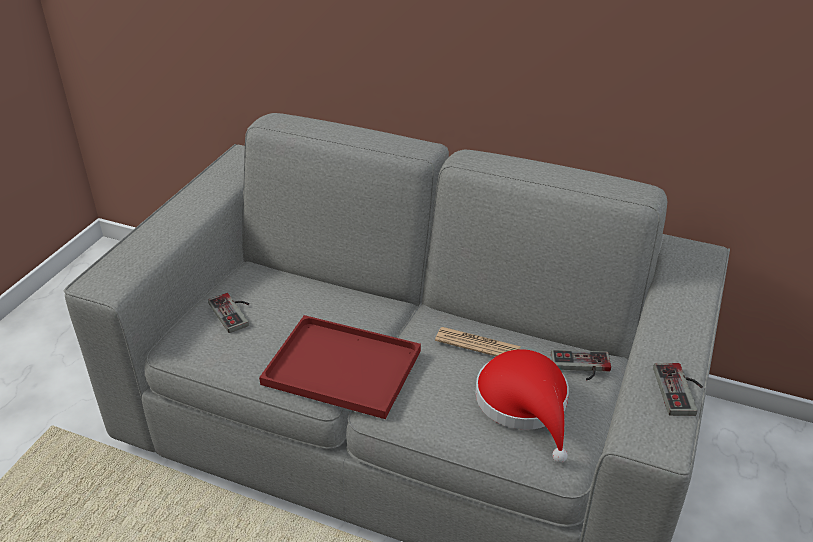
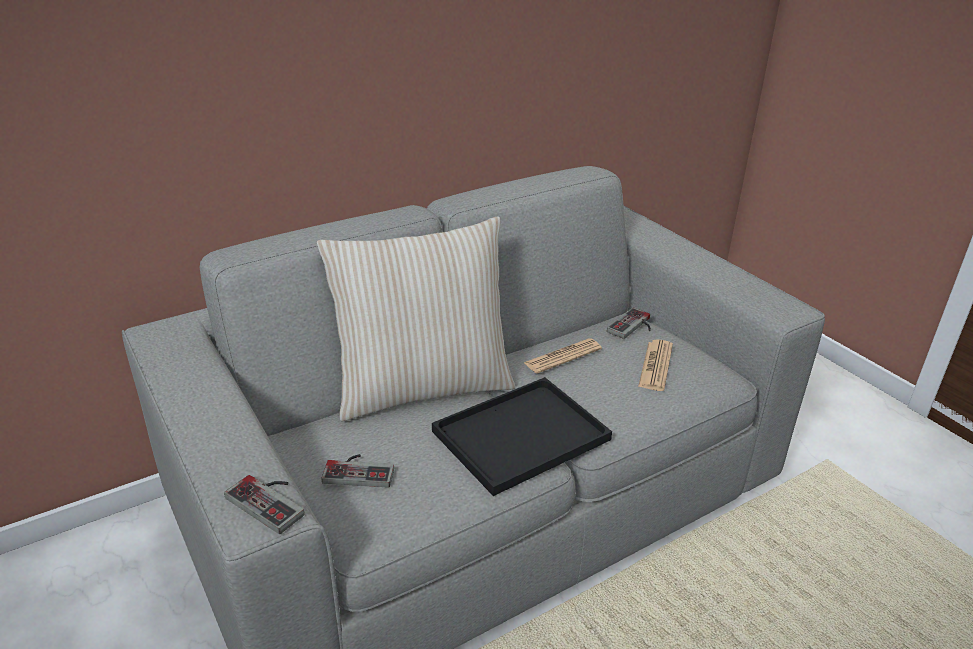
camera: 55 degrees left, 5 degrees down
(345, 367) = (522, 433): red tray -> black tray
(360, 295) = (423, 387): none -> beige pillow
(525, 404) = (655, 366): red hat -> newspaper
(682, 390) = (748, 280): game controller -> game controller (272, 500)

